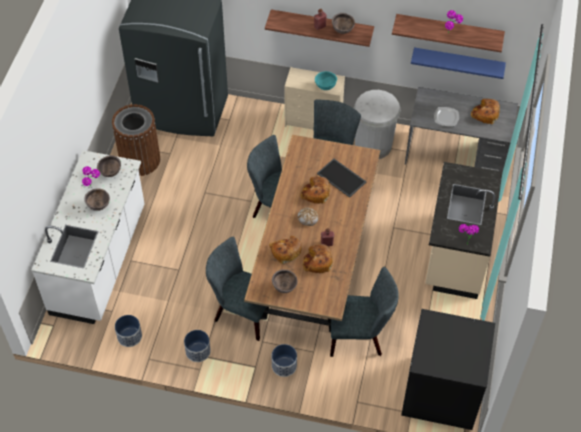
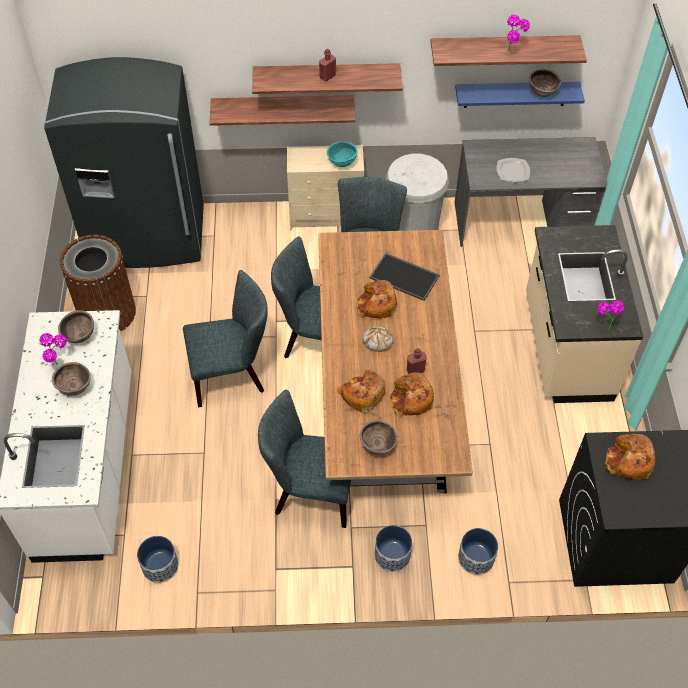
camera: 15 degrees left, 0 degrees up
(198, 351) = (265, 564): planter -> planter (475, 558)
(290, 40) = (283, 108): none -> shelf
(342, 31) = (360, 77): brown bowl -> brown bowl (542, 94)
(360, 336) = (481, 488): grey chair -> grey chair (232, 374)
(485, 114) = (560, 158): bread -> bread (628, 461)

